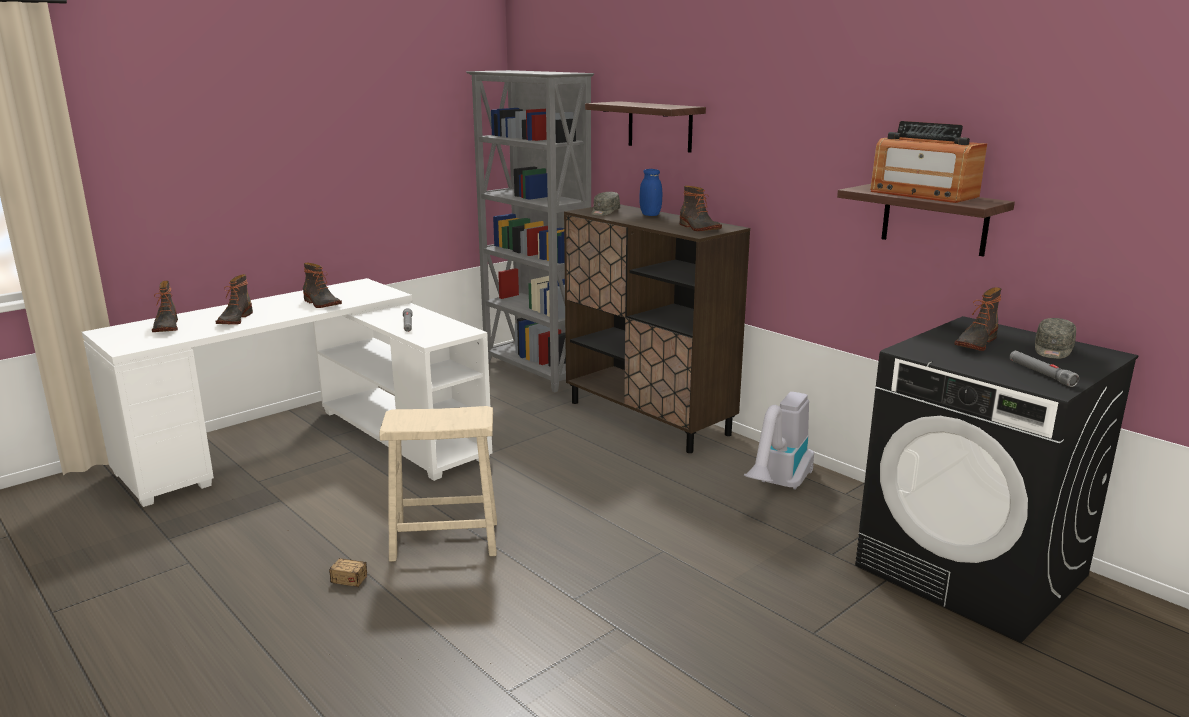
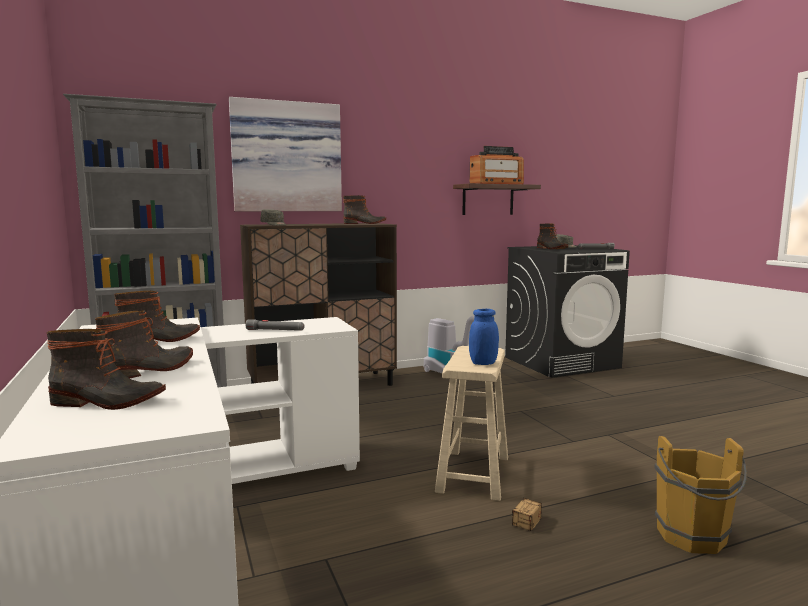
camera: 70 degrees left, 10 degrees down
(234, 319) = (150, 370): boot -> boot turned 75 degrees counterclockwise
(329, 686) = (693, 539): none -> brown bucket
(650, 215) = (303, 224): blue jar -> blue jar (483, 363)
(660, 126) = (286, 157): shelf -> picture

